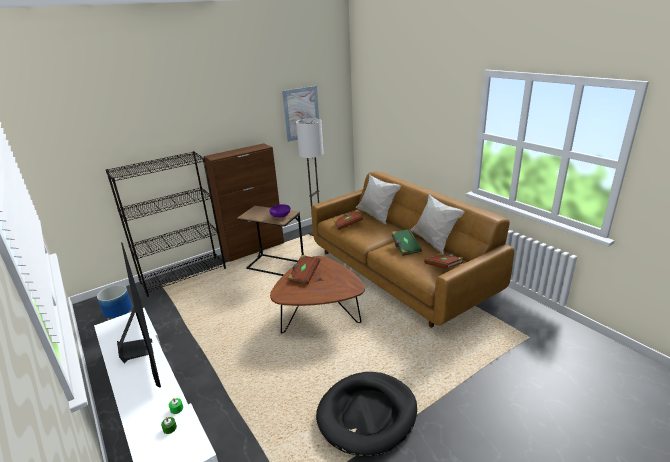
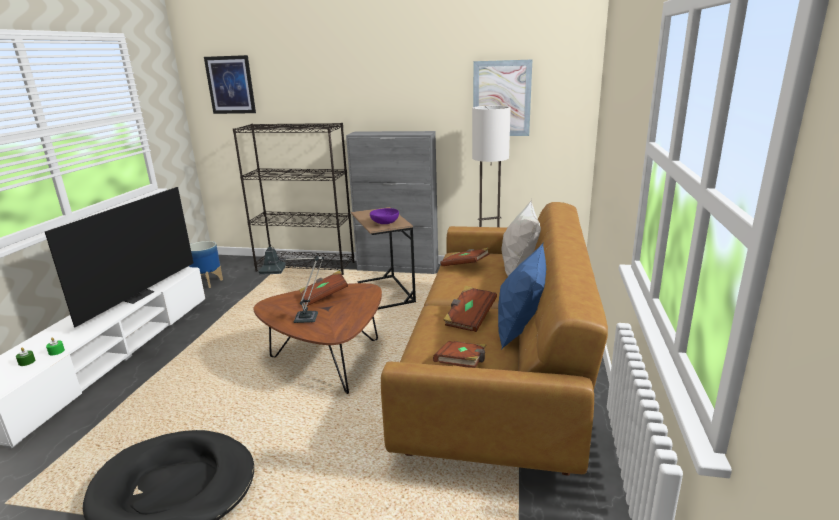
camera: 45 degrees right, 5 degrees down
(74, 137) = (230, 85): none -> picture
(254, 249) = (398, 268): brown cabinet -> grey cabinet
(319, 292) = (299, 319): none -> table lamp
(405, 248) = (469, 318): green book -> brown book
(433, 243) = (520, 331): white pillow -> blue pillow

